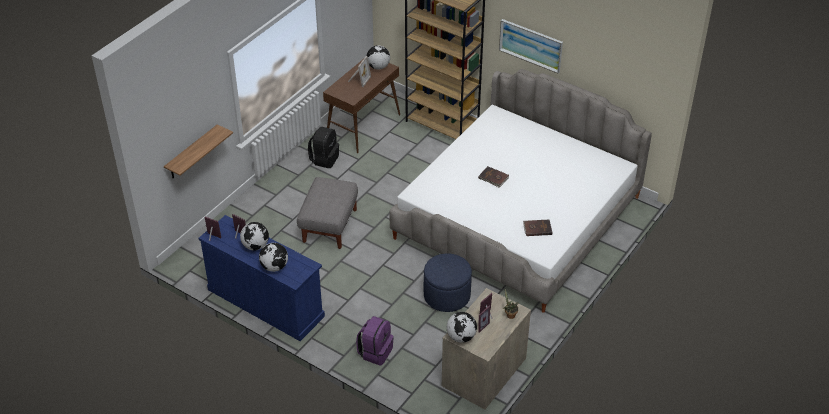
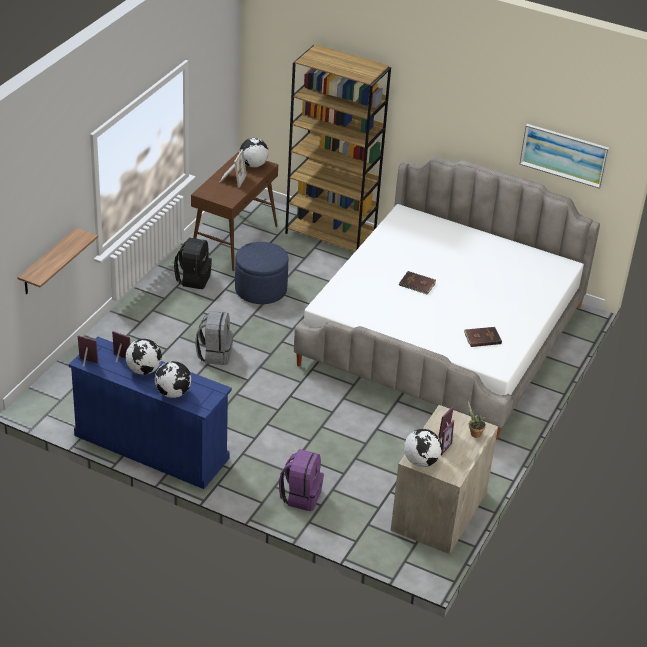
camera: 10 degrees left, 5 degrees down
(329, 225) = (215, 354): grey ottoman -> grey backpack
(447, 295) = (376, 427): blue ottoman -> blue ottoman (261, 290)
(531, 45) = (447, 126): picture -> picture (564, 155)

